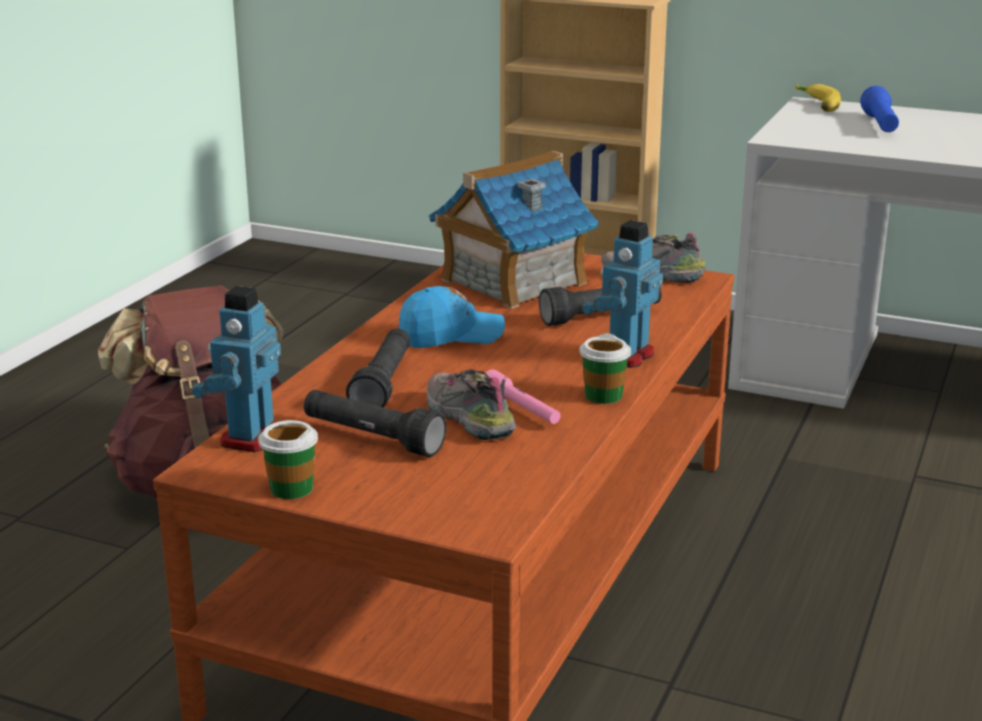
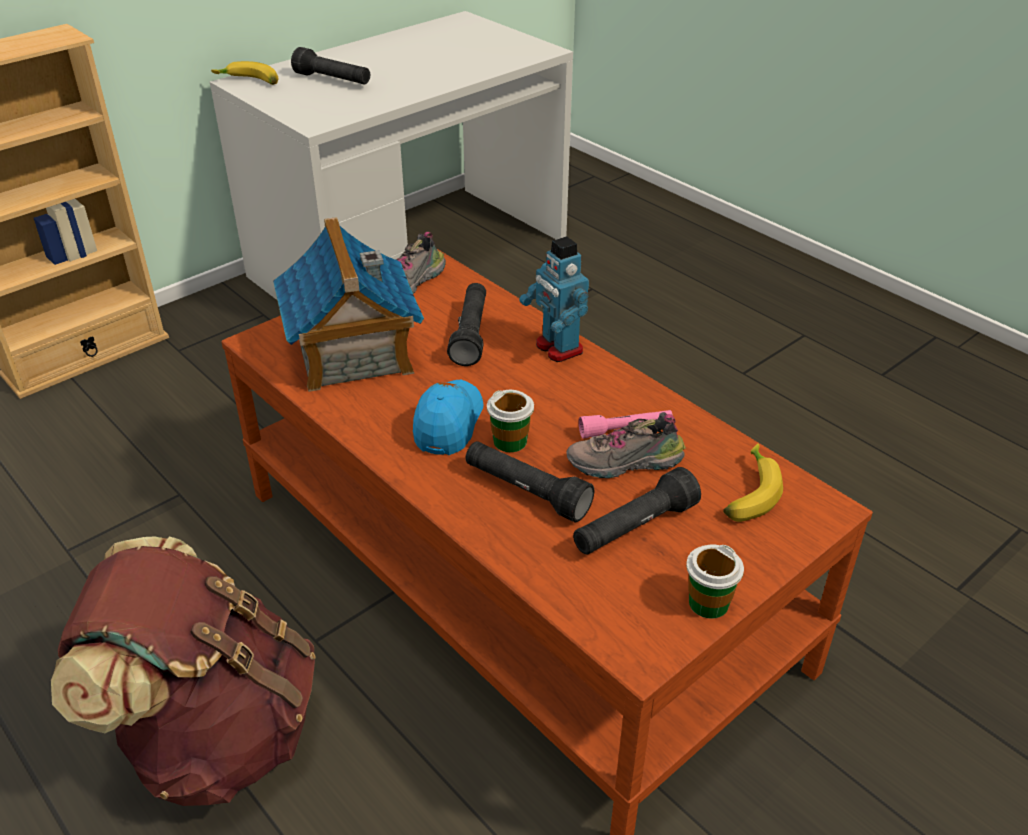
camera: 65 degrees left, 15 degrees up
(249, 437) = (590, 608): toy robot -> none
(476, 485) = (748, 493): none -> banana
(603, 396) = (624, 382): cup -> cup (510, 441)
(880, 125) = (333, 80): blue flashlight -> black flashlight

